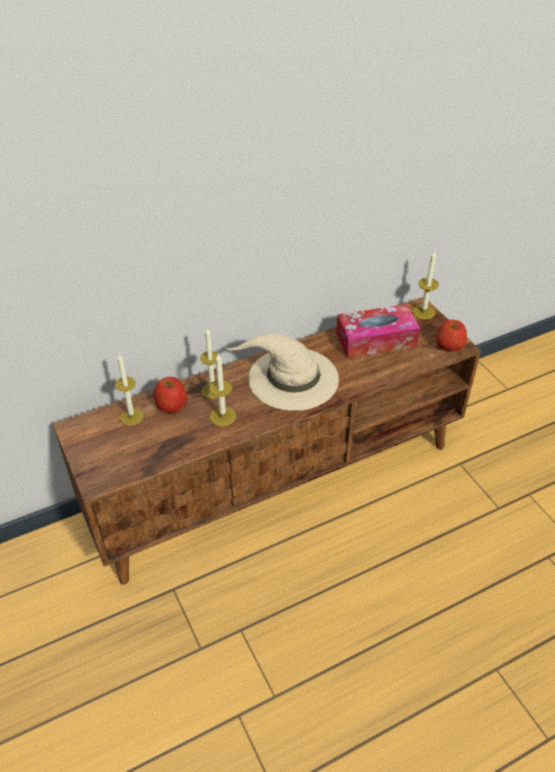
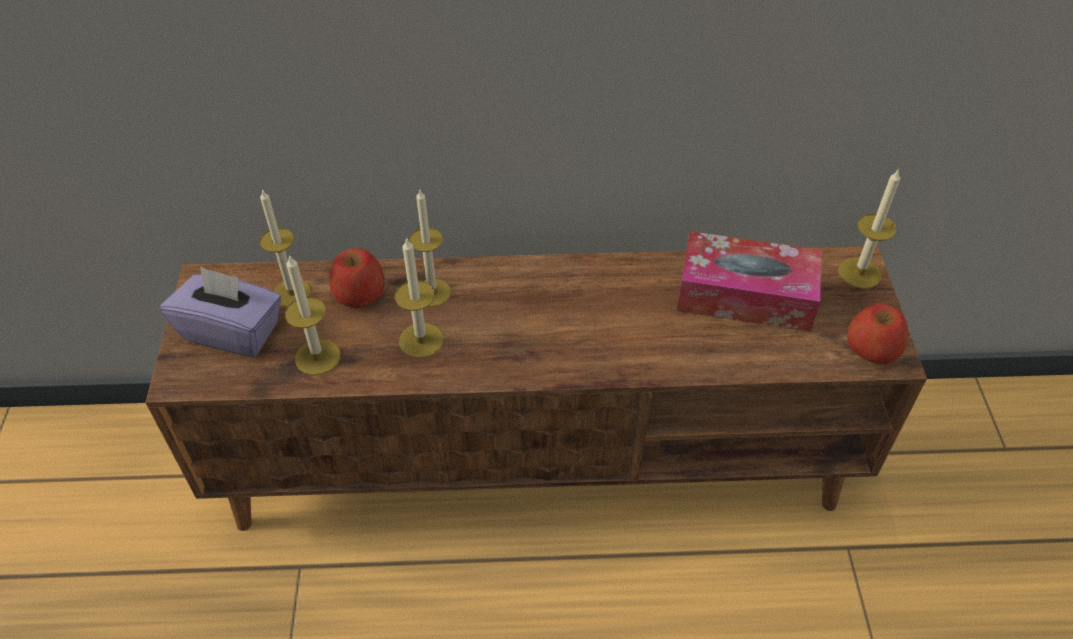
camera: 25 degrees right, 5 degrees up
(110, 448) = (232, 331): none -> purple tissue box
(170, 444) = (317, 357): none -> candle
(291, 378) = (565, 315): beige hat -> none

